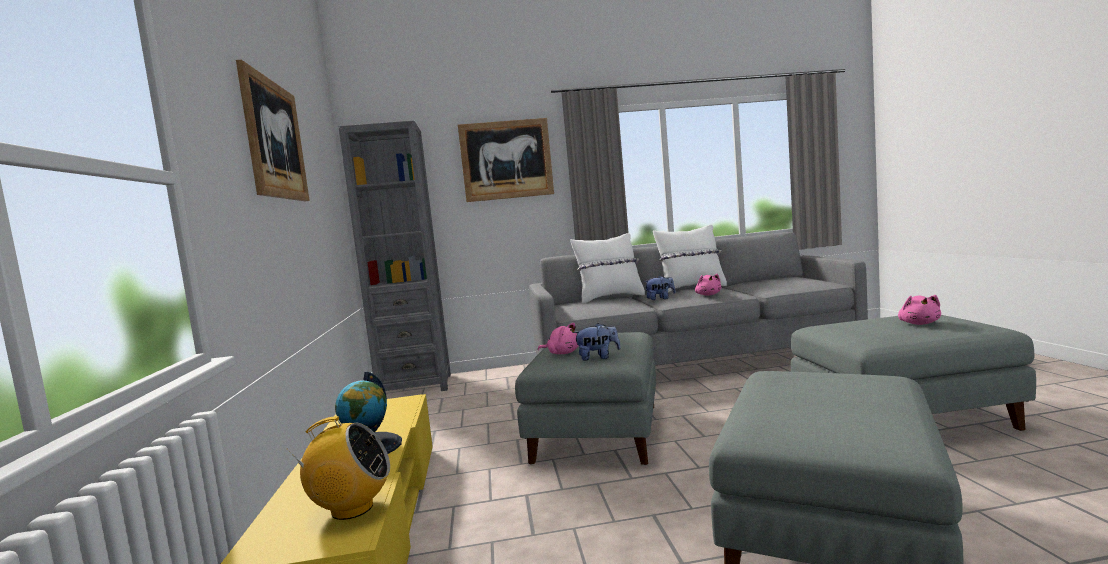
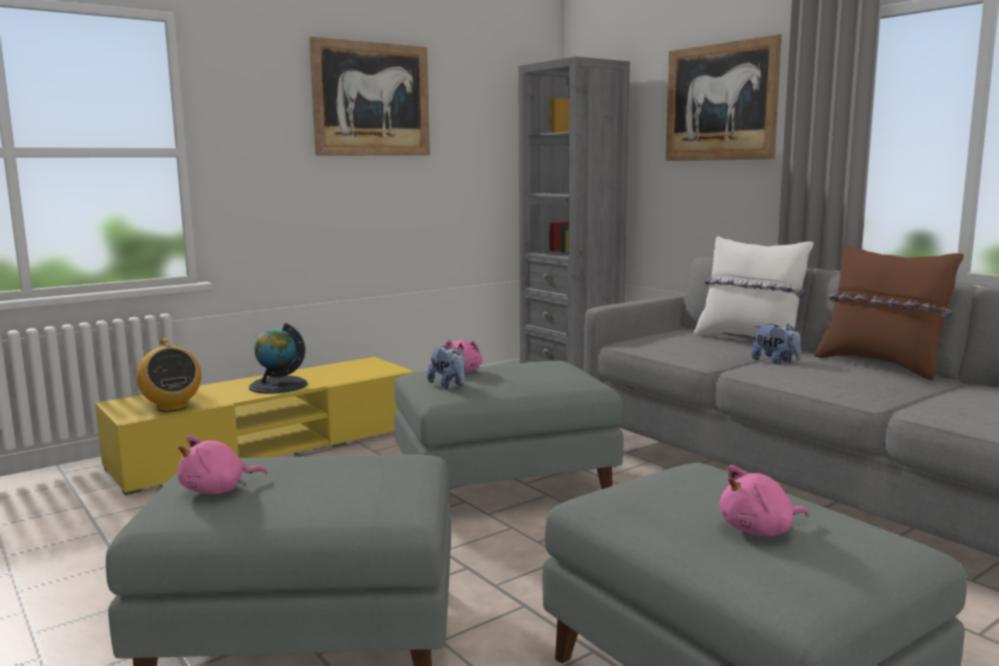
camera: 60 degrees right, 5 degrees up
(691, 288) = (881, 365): white pillow -> brown pillow
(708, 295) = (825, 379): pink plush toy -> pink plush toy (218, 490)

